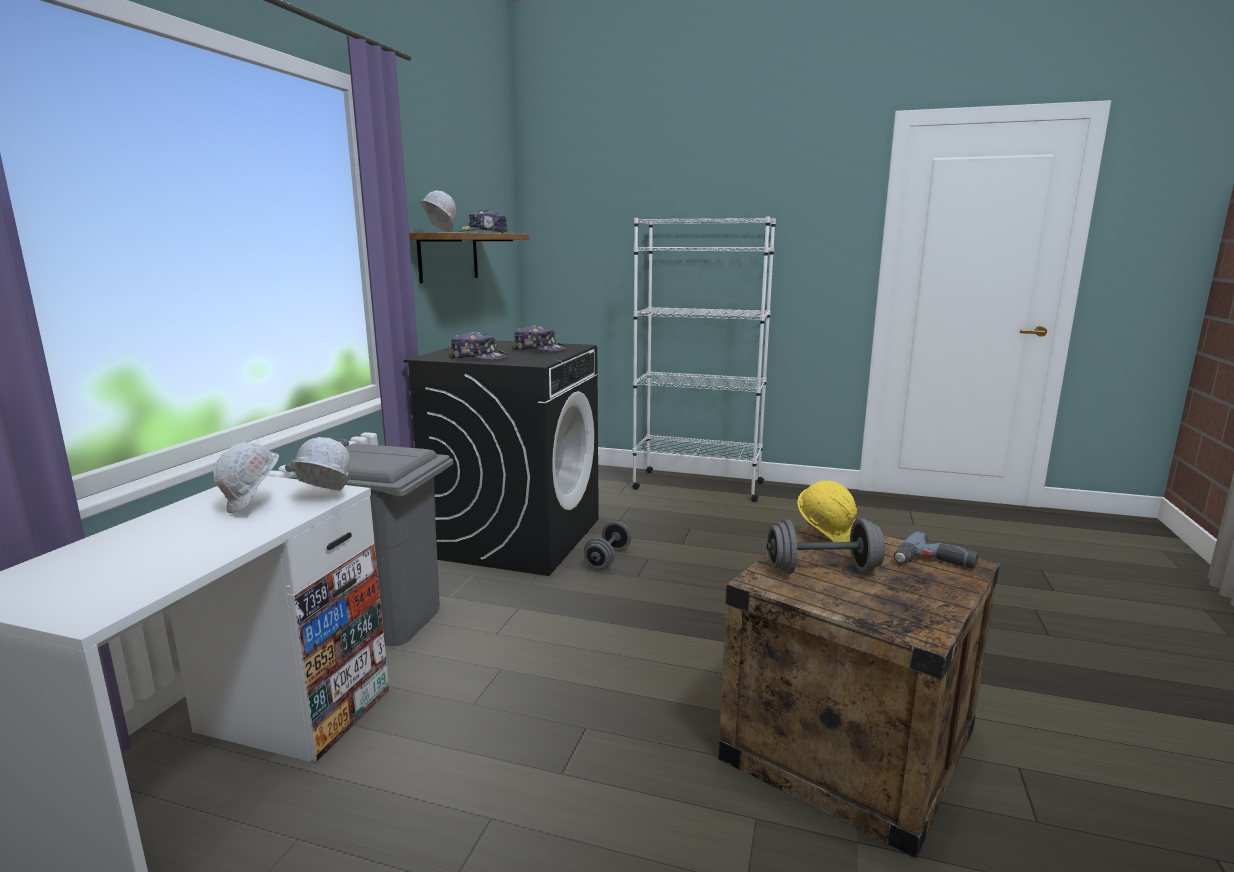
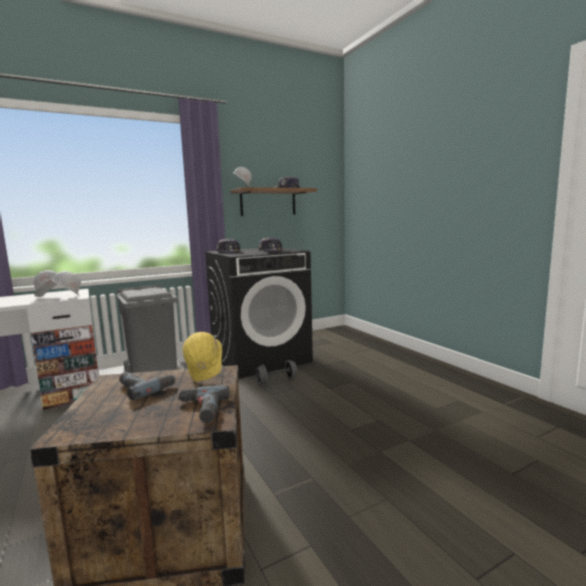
camera: 45 degrees right, 5 degrees down
(697, 485) = (409, 360): white bookcase -> none
(822, 570) = (145, 387): grey dumbbell -> power drill

